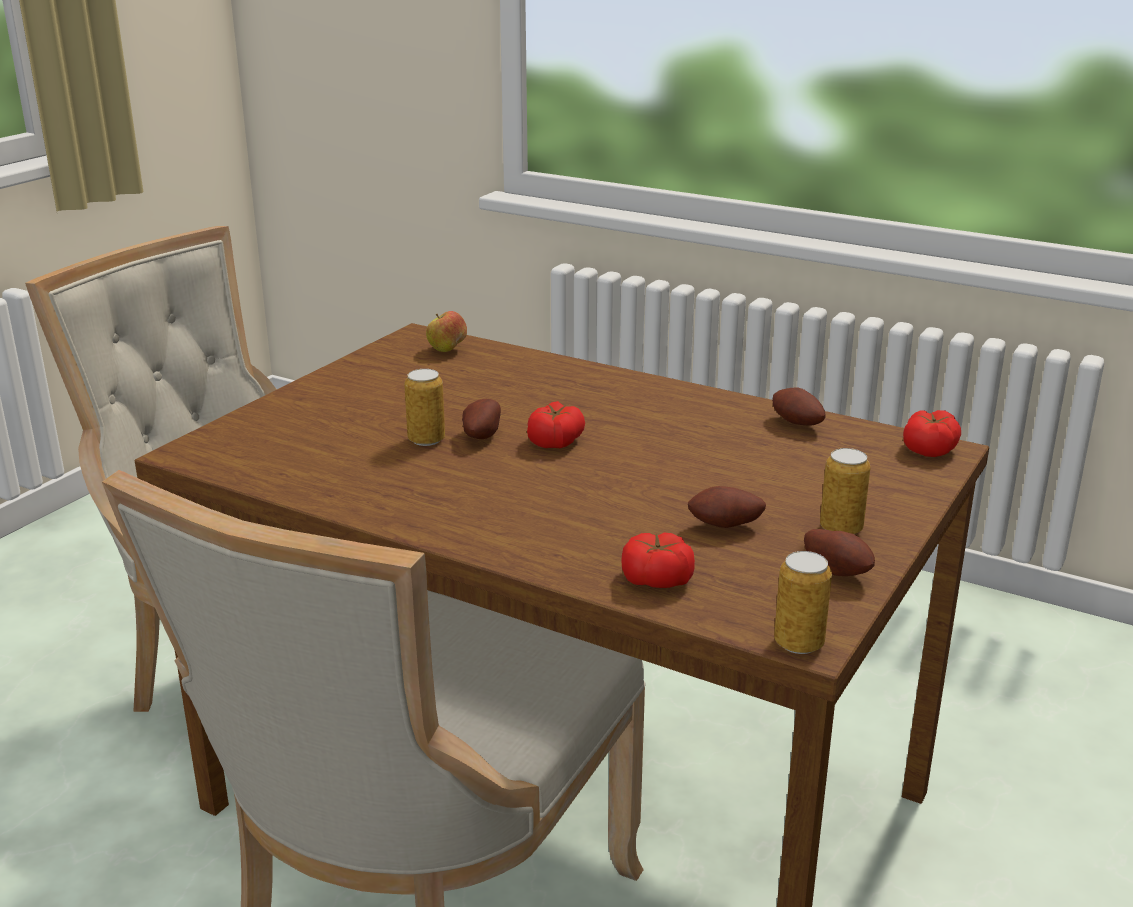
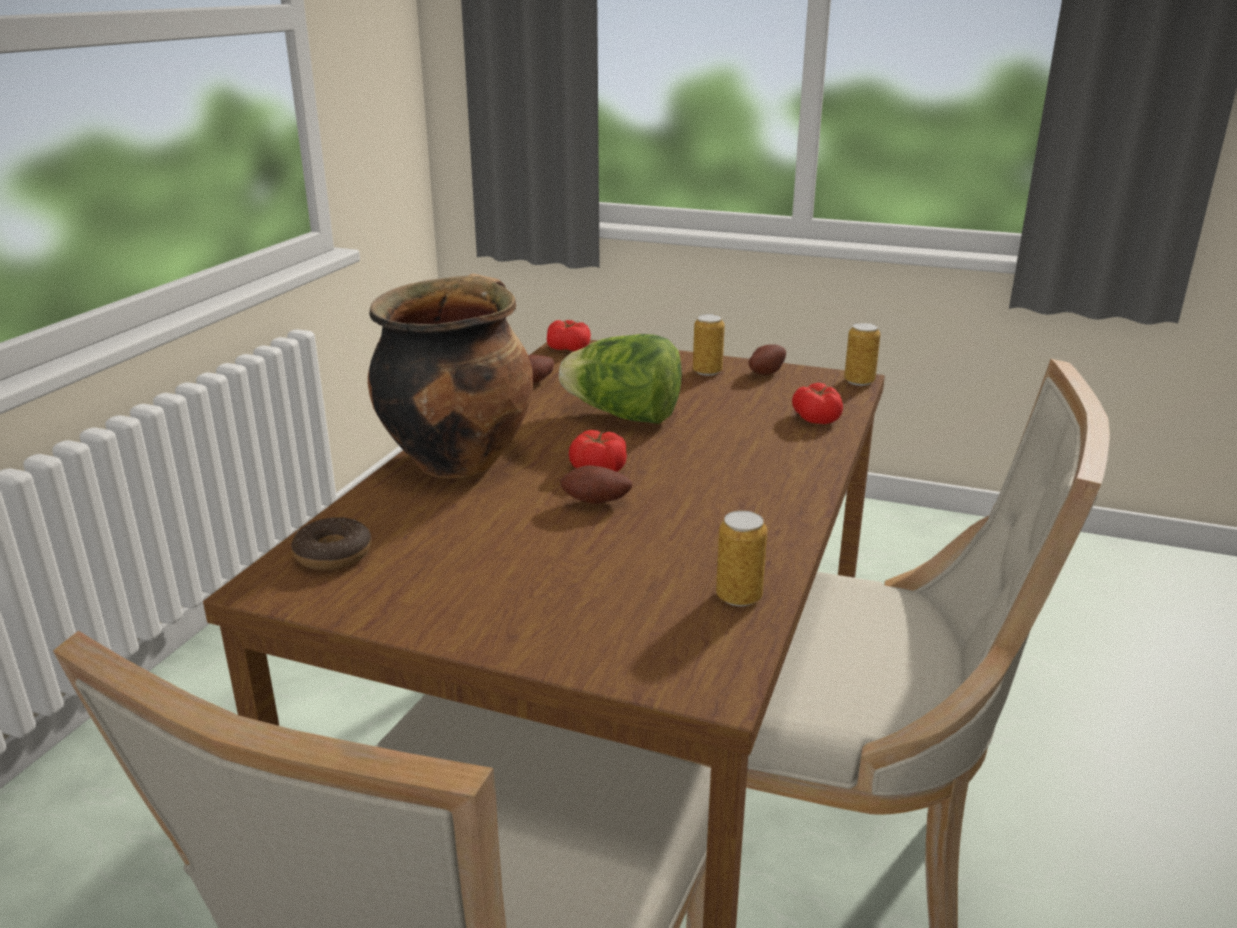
camera: 100 degrees left, 0 degrees up
(426, 440) = (617, 530): can -> can (739, 596)
(447, 350) = (333, 554): apple -> donut
(598, 387) = (458, 459): none -> cooking pot
(685, 463) = (624, 417): none -> lettuce
(725, 527) = (726, 401): potato -> none

